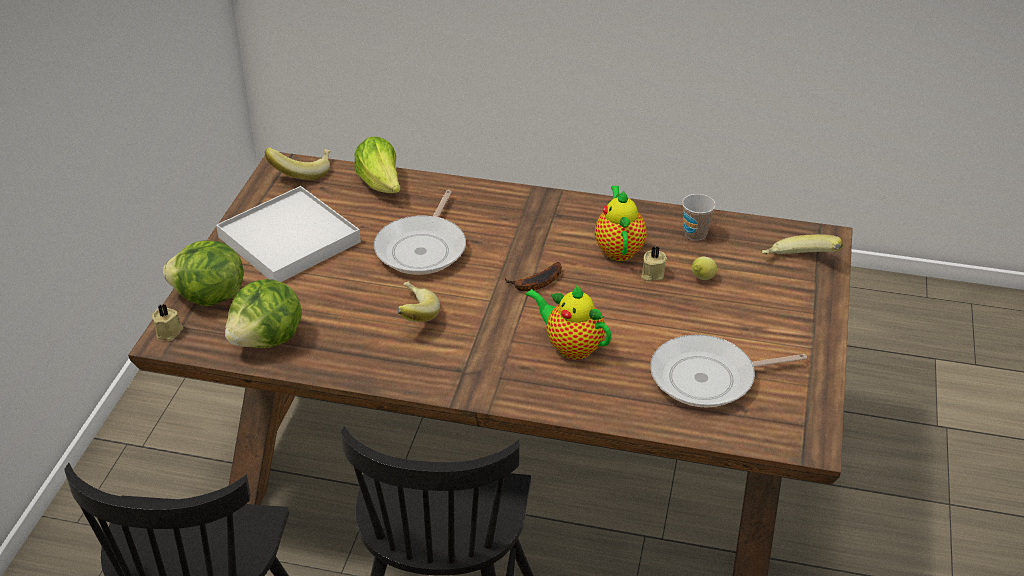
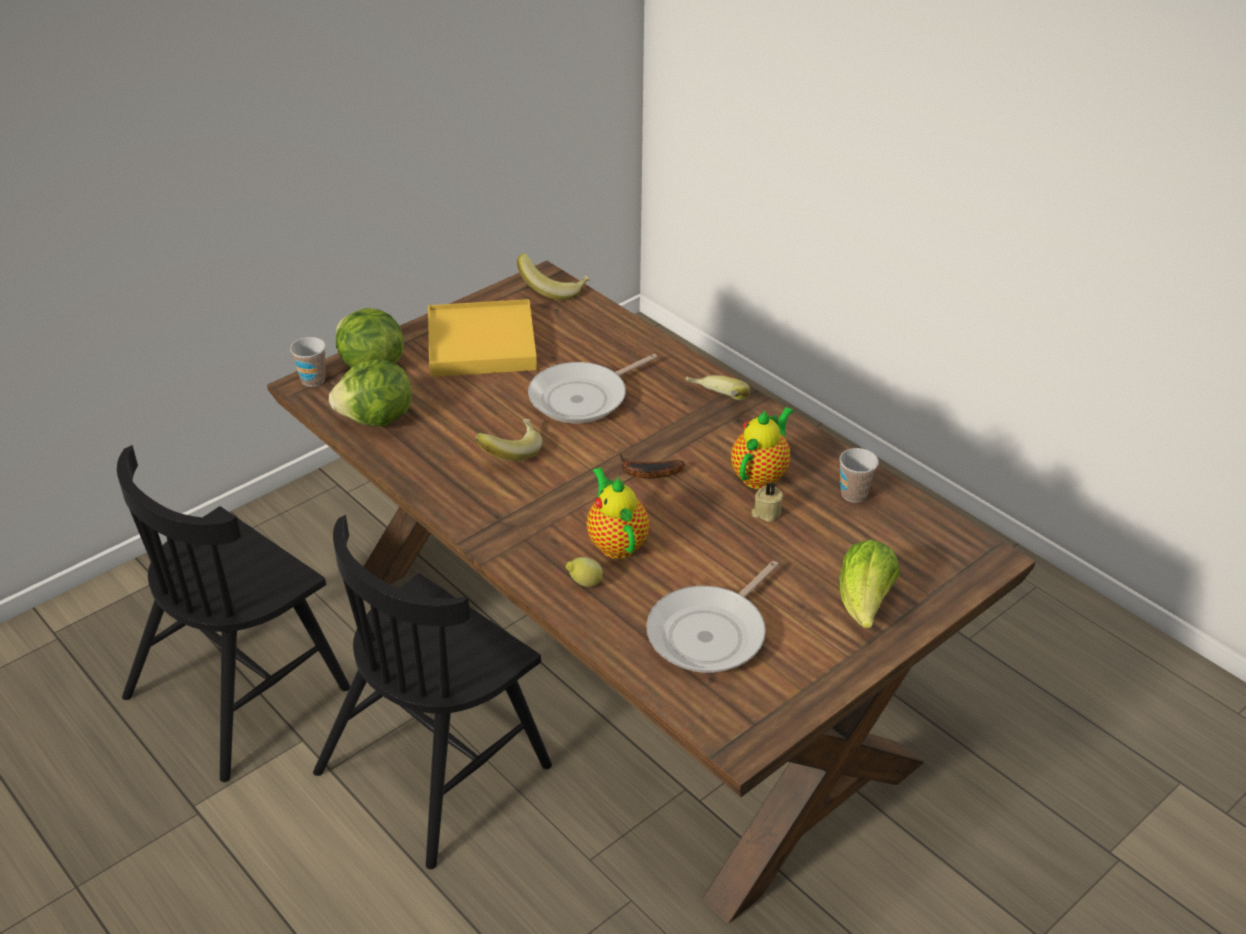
camera: 35 degrees right, 0 degrees up
(169, 332) = (313, 380): beige candle -> cup
(289, 239) = (482, 343): white tray -> yellow tray
(381, 185) = (608, 327): lettuce -> lettuce (864, 604)
(702, 279) = (811, 539): lemon -> lemon (584, 583)
(708, 378) = (711, 633): frying pan -> frying pan turned 75 degrees counterclockwise
(798, 263) = (931, 570): banana -> banana (715, 403)

